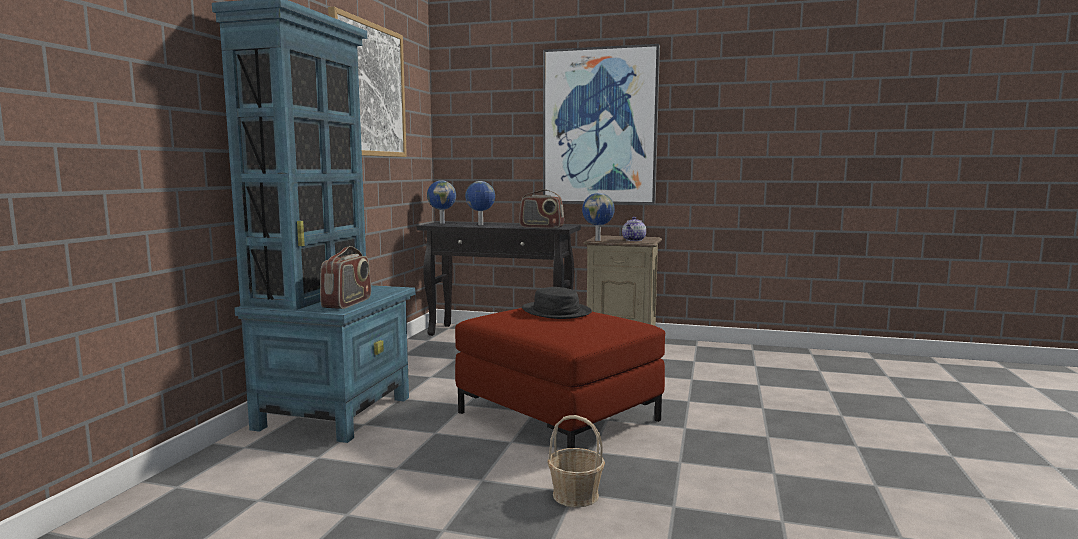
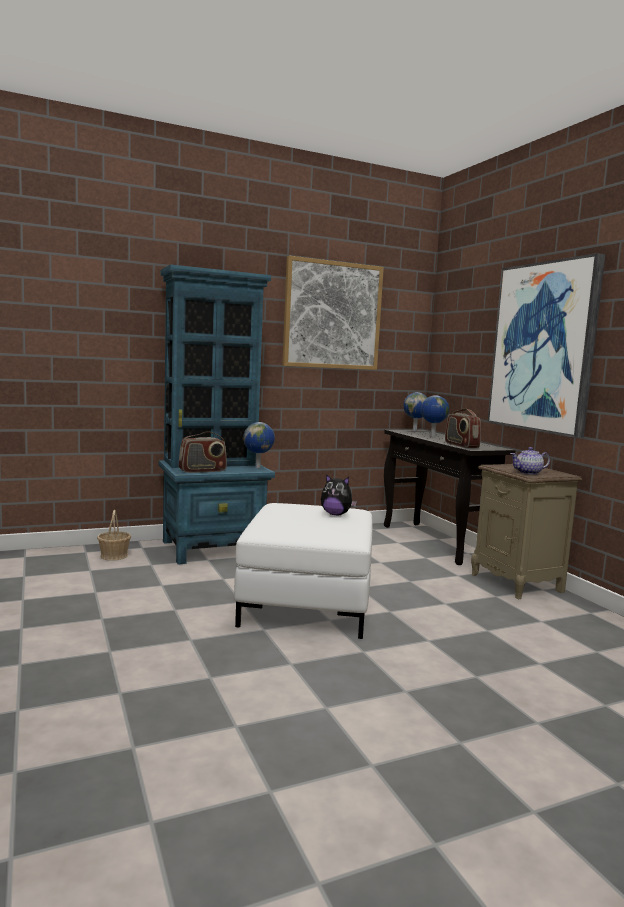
camera: 50 degrees right, 0 degrees up
(556, 311) = (336, 514): black hat -> plush toy
(556, 416) = (306, 602): red ottoman -> white ottoman
(575, 495) = (187, 641): basket -> basket (114, 556)
(598, 240) = (493, 466): globe -> globe (258, 467)

